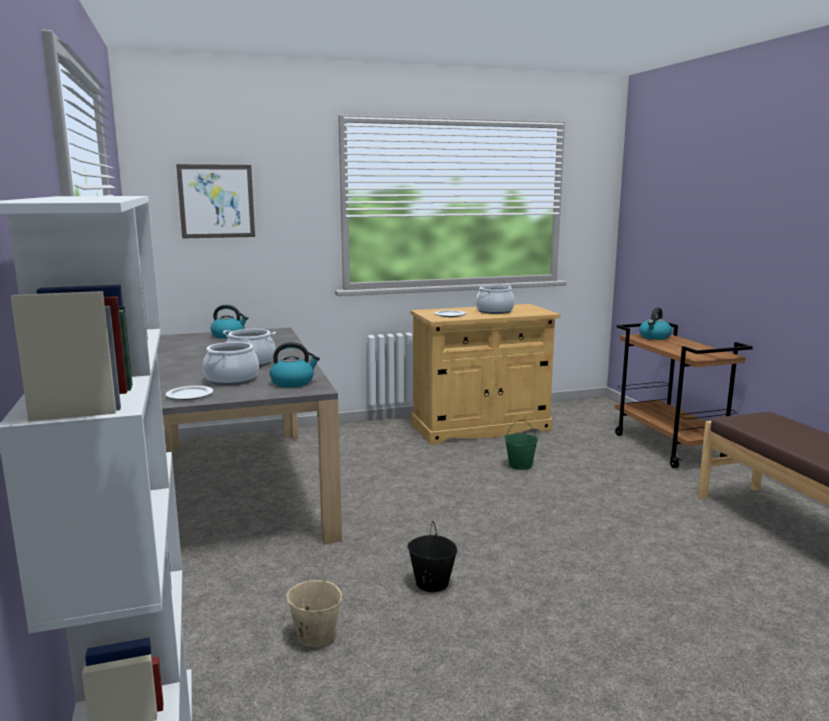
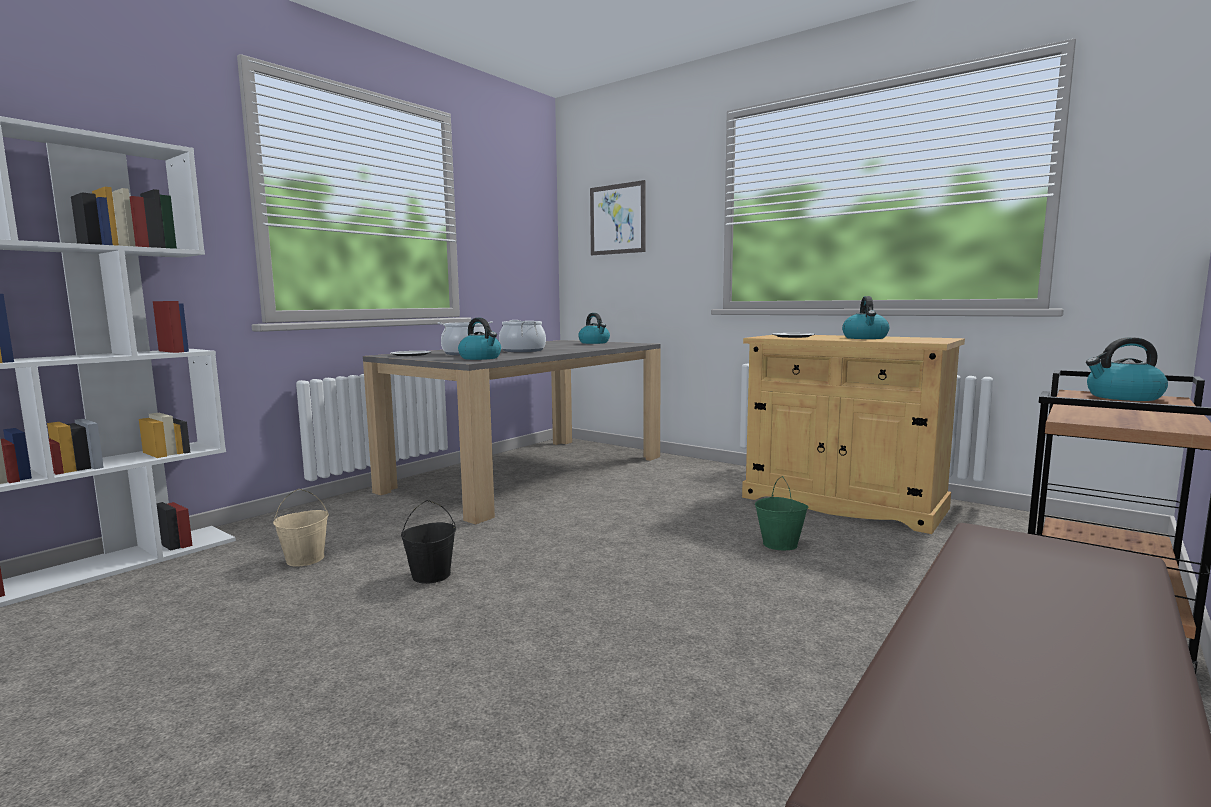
camera: 55 degrees right, 5 degrees down
(494, 311) = (865, 338): cooking pot -> kettle

